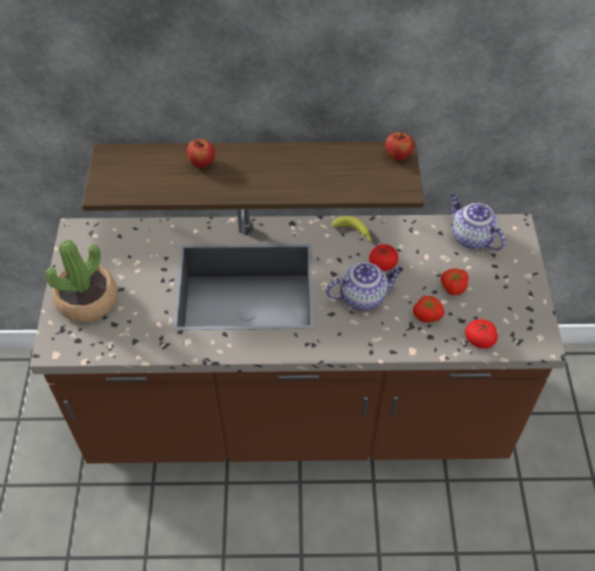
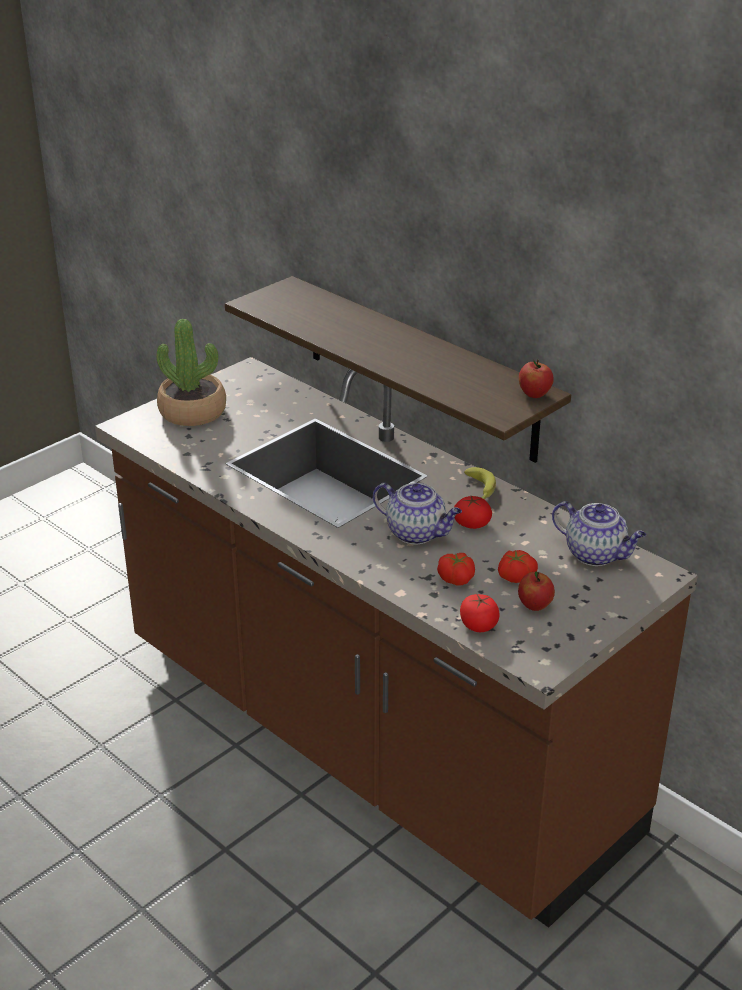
camera: 45 degrees right, 20 degrees down
(202, 163) = (354, 321): apple -> apple (535, 605)
(471, 237) = (596, 554): teapot -> teapot turned 120 degrees clockwise

